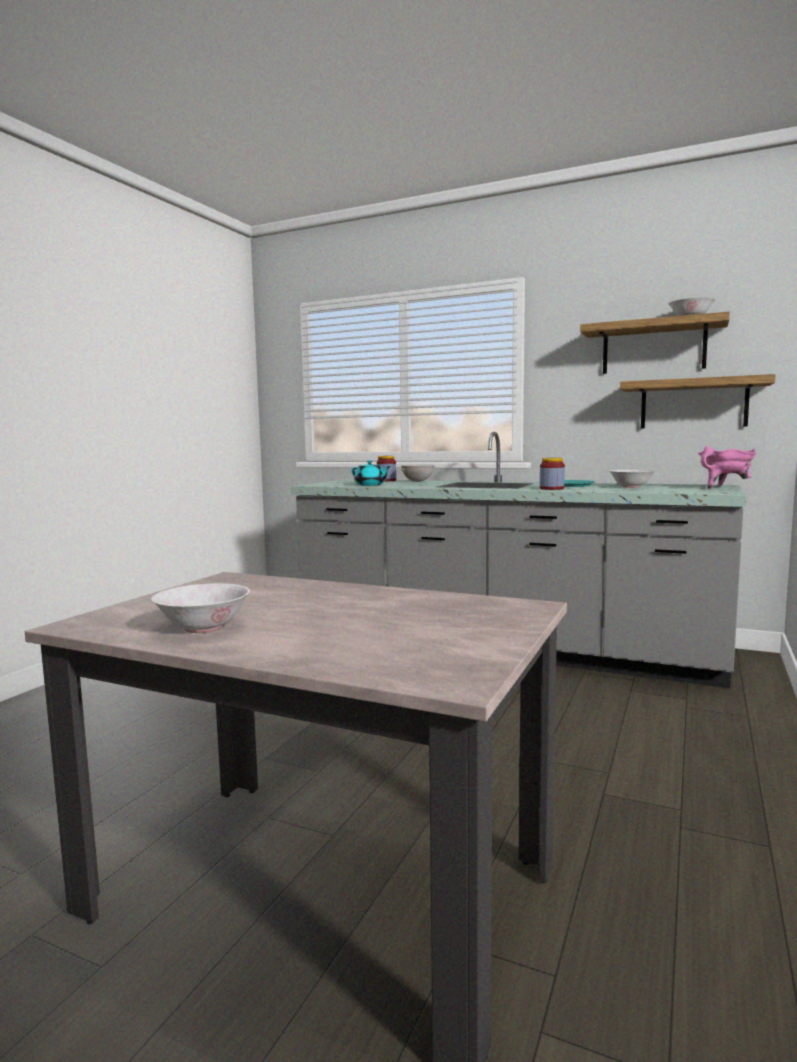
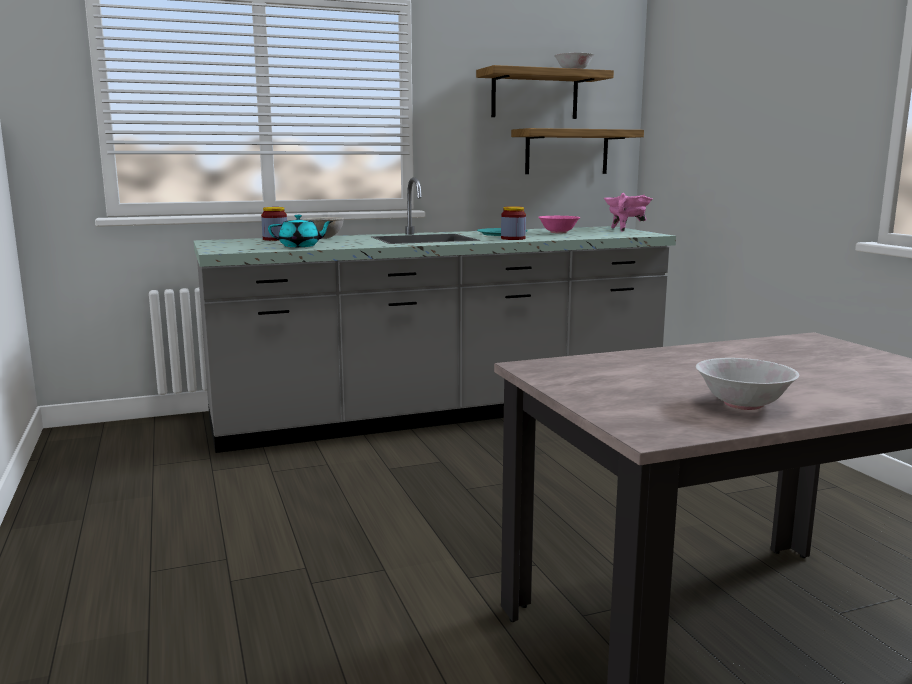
camera: 45 degrees left, 5 degrees up
(631, 486) = (558, 232): white bowl -> pink bowl

